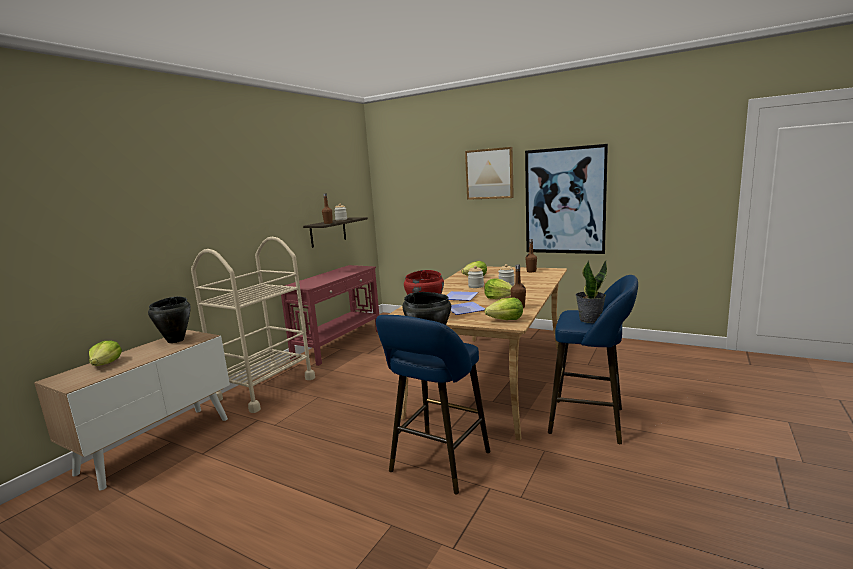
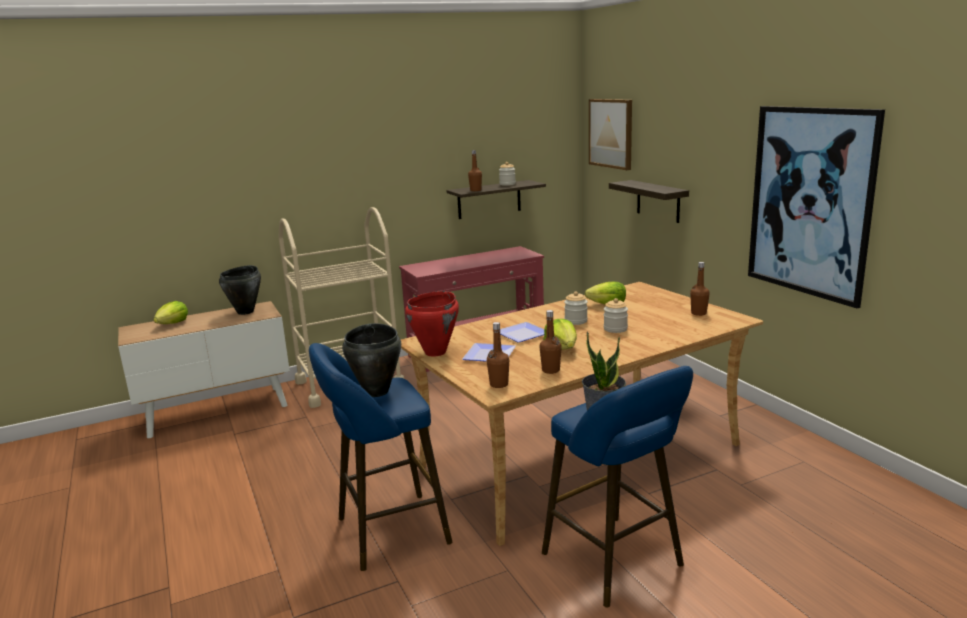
camera: 35 degrees right, 5 degrees up
(447, 220) = (658, 201): none -> shelf
(489, 174) = (713, 138): picture -> picture (611, 133)
(506, 320) = (499, 384): lettuce -> brown bottle

